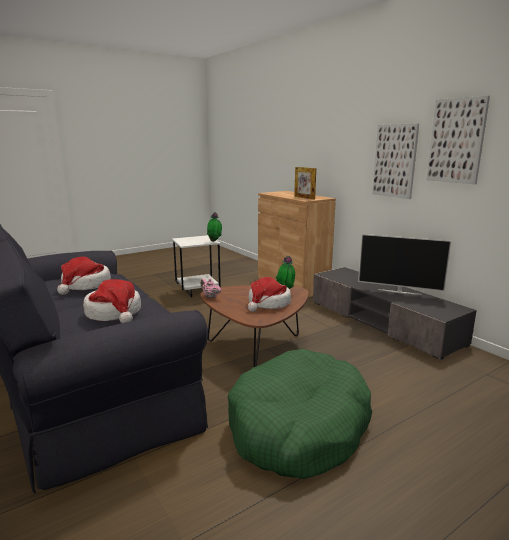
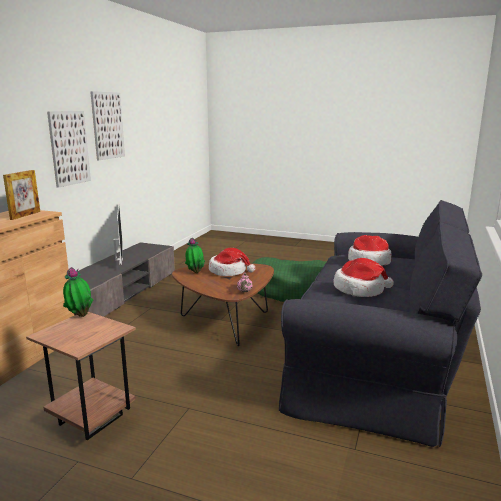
camera: 125 degrees left, 0 degrees up
(198, 291) = (90, 421): white side table -> brown side table

